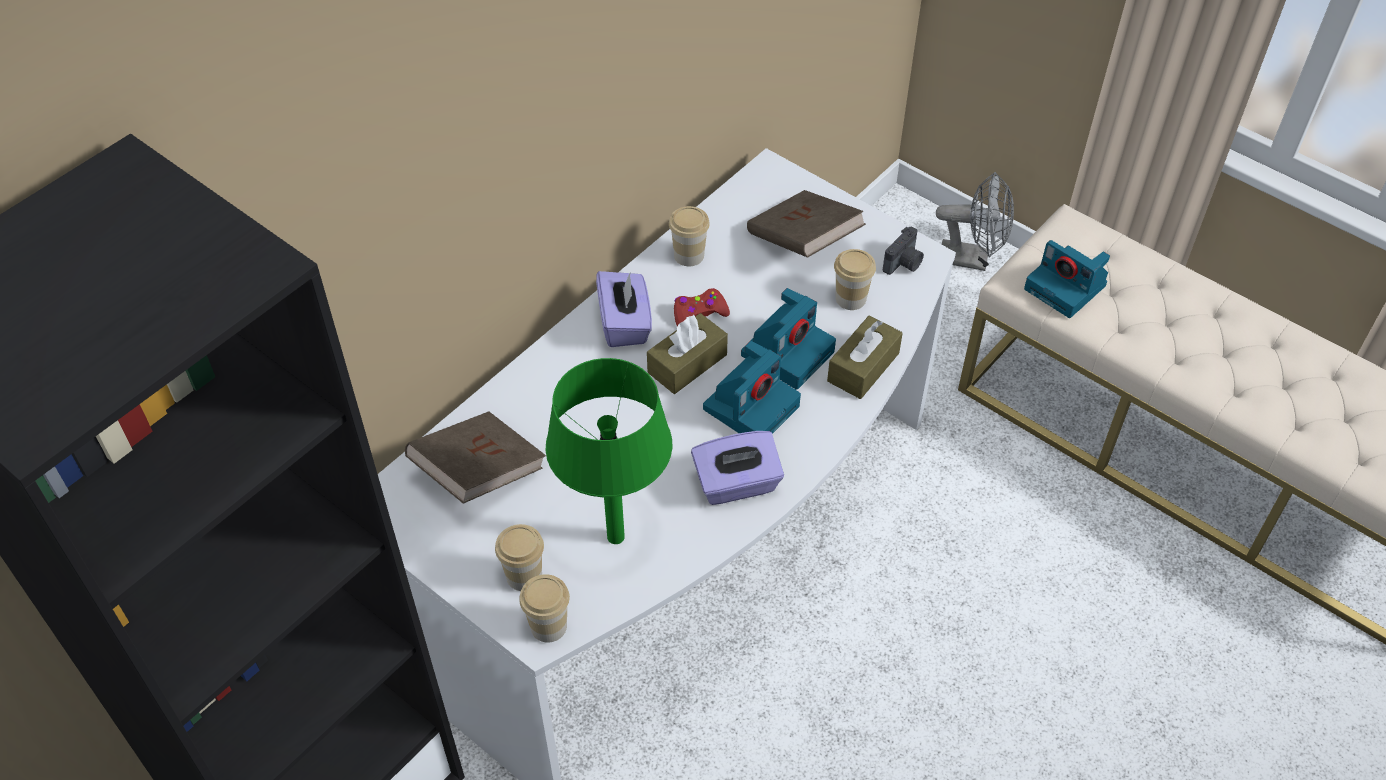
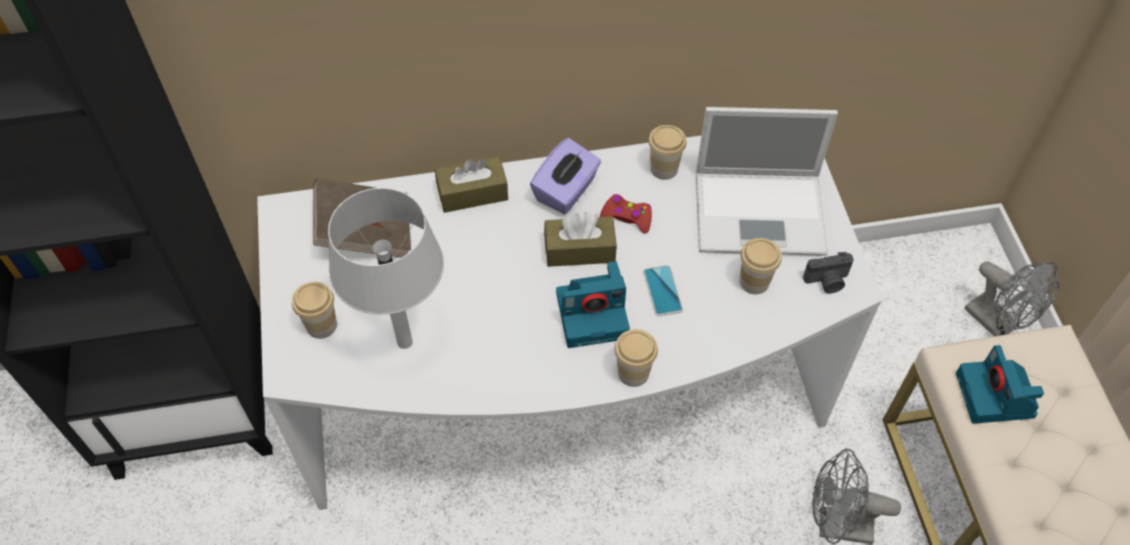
camera: 40 degrees right, 5 degrees up
(548, 626) = (301, 372): cup -> cup (633, 373)
(617, 537) = (405, 343): green table lamp -> grey table lamp
(737, 484) = (523, 365): purple tissue box -> none
(788, 352) = (662, 291): camera -> phone
(803, 242) = (762, 213): brown book -> laptop
(863, 367) = (708, 342): brown tissue box -> brown tissue box (472, 193)
(999, 496) = (836, 526): none -> grey fan

